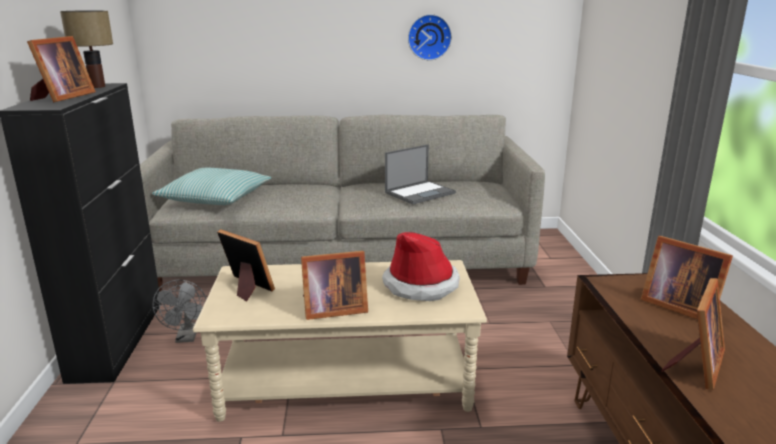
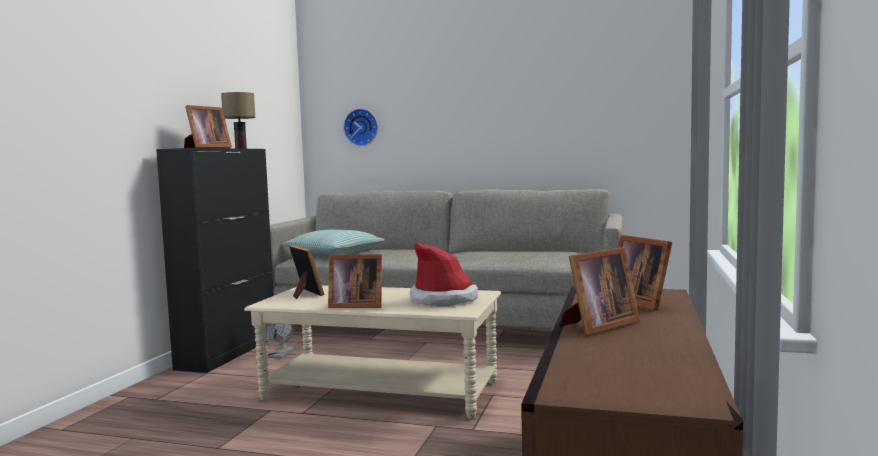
camera: 20 degrees right, 15 degrees down
(420, 193) = (509, 254): laptop -> none
(429, 37) = (540, 122): wall clock -> wall clock (361, 127)

